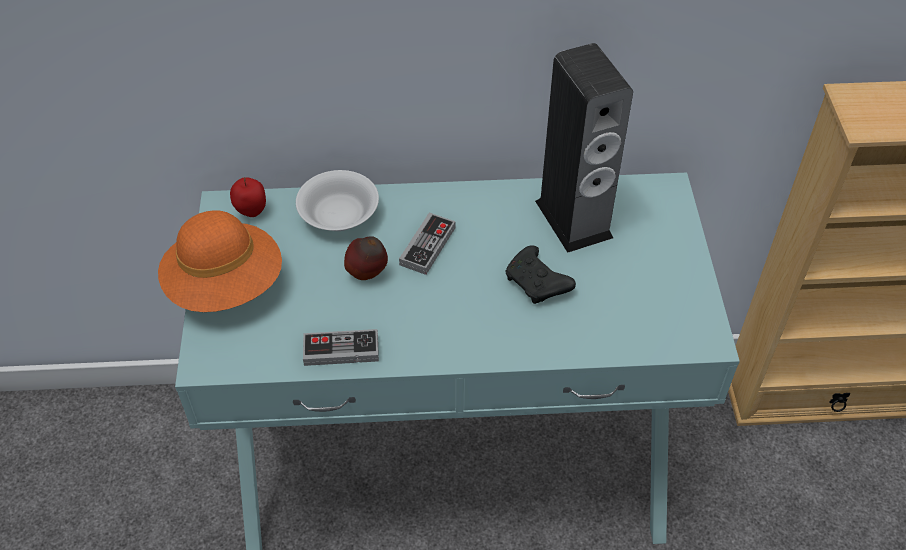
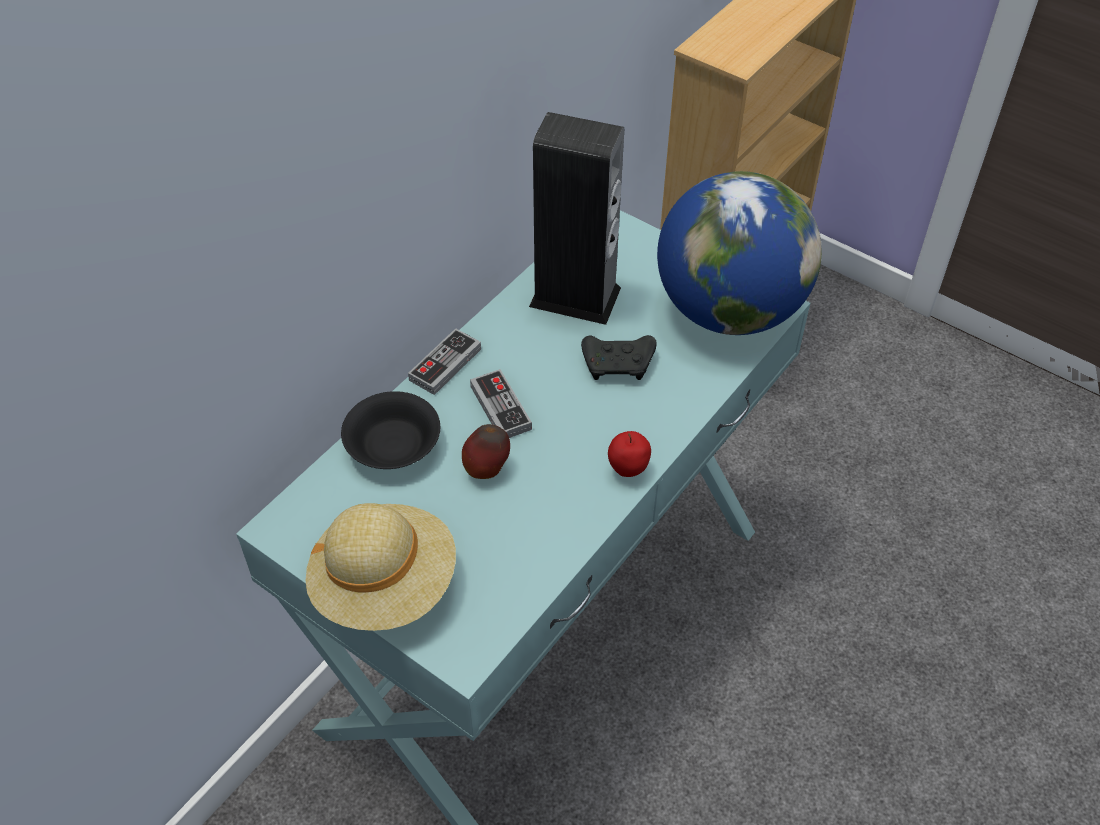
camera: 50 degrees left, 0 degrees up
(226, 285) = (385, 585): orange hat -> beige hat
(251, 212) = (312, 509): apple -> apple (627, 470)
(340, 215) = (394, 446): white bowl -> black bowl
(341, 350) = (555, 542): game controller -> game controller (445, 364)
(667, 315) = (729, 311): none -> globe

